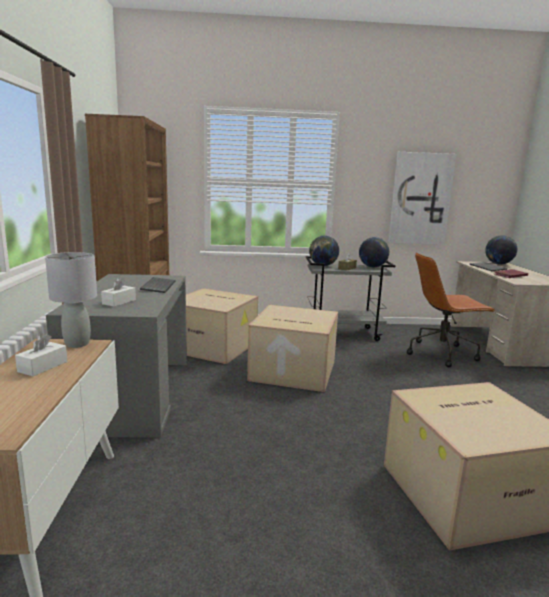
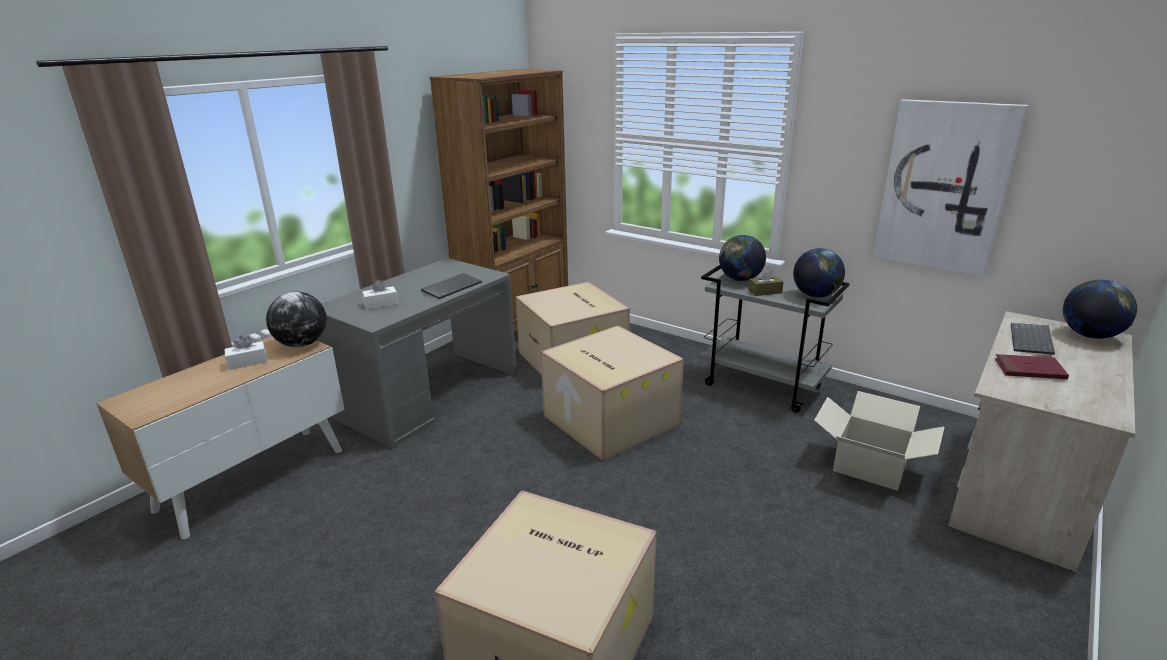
camera: 40 degrees right, 10 degrees up
(78, 344) = (302, 344): grey table lamp -> globe
(442, 353) = (869, 466): brown office chair -> cardboard box

